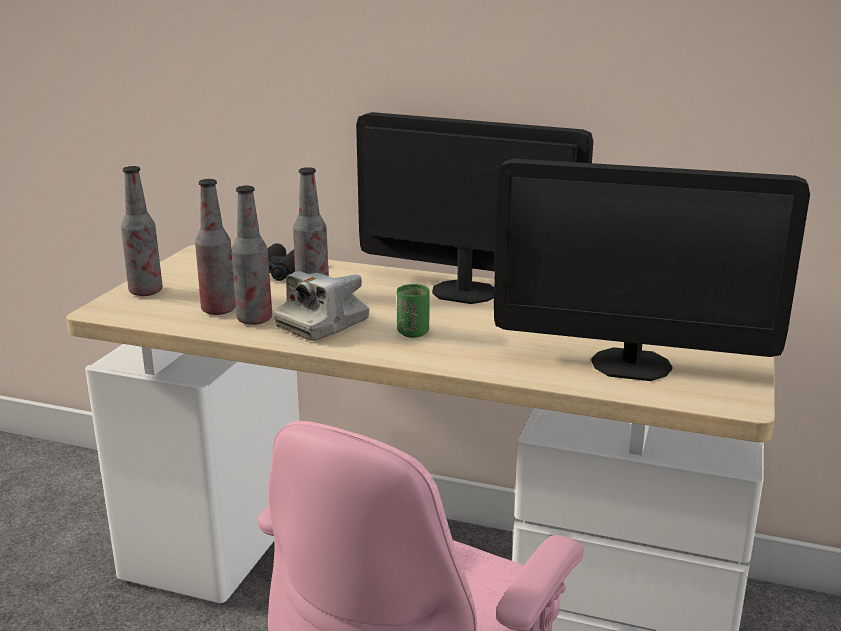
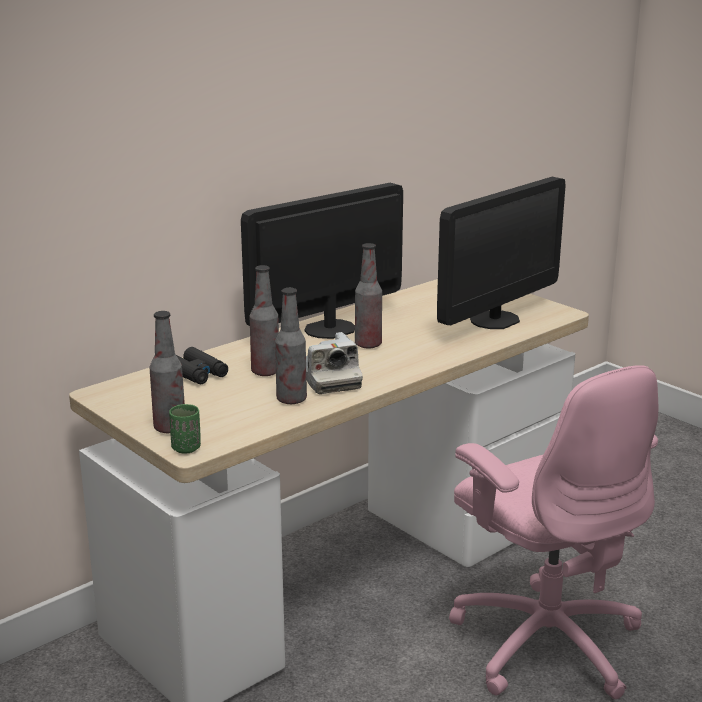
camera: 60 degrees left, 0 degrees up
(219, 310) = (254, 408): bottle -> bottle (368, 344)
(413, 333) = (381, 358): green cup -> green cup (186, 448)

